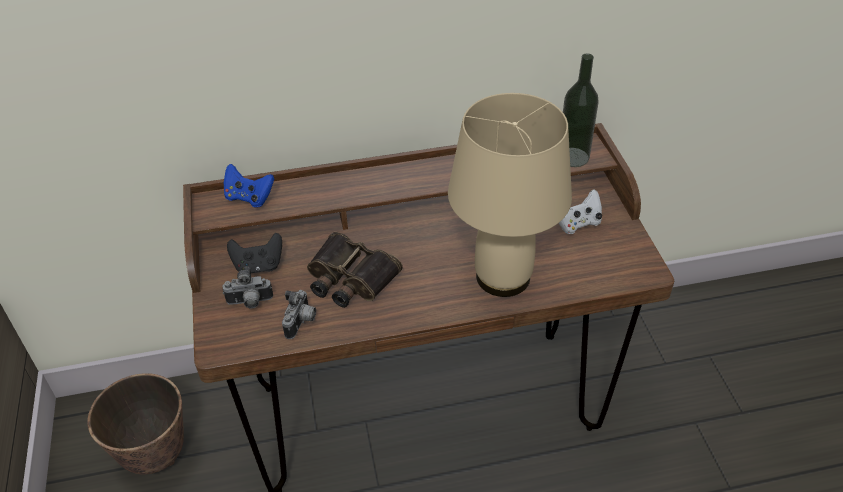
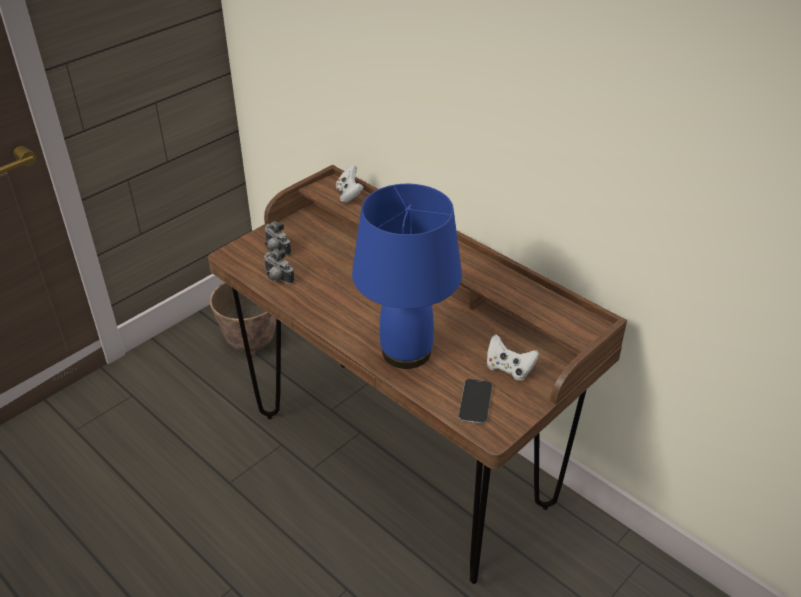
camera: 55 degrees right, 5 degrees down
(249, 197) = (349, 195): blue game controller -> white game controller
(258, 266) = (310, 237): black game controller -> none
(301, 323) = (277, 278): camera -> camera turned 60 degrees clockwise
(349, 278) = (335, 279): binoculars -> none
(504, 278) = (406, 352): beige table lamp -> blue table lamp
(573, 157) = (563, 322): bottle -> none
(603, 264) = (475, 402): none -> phone

